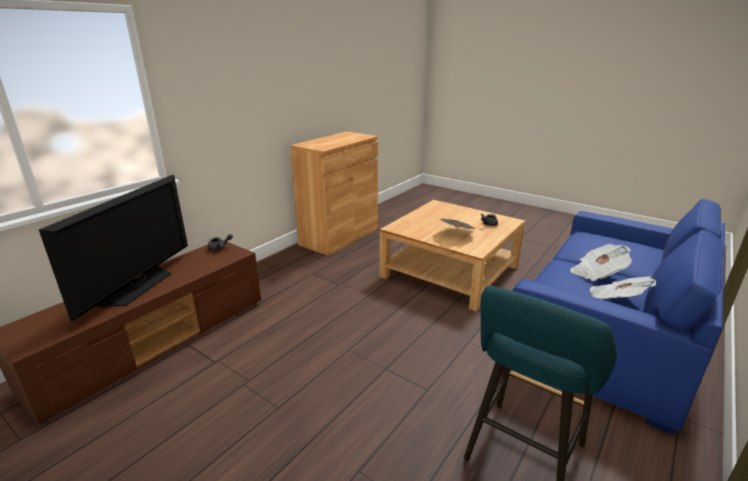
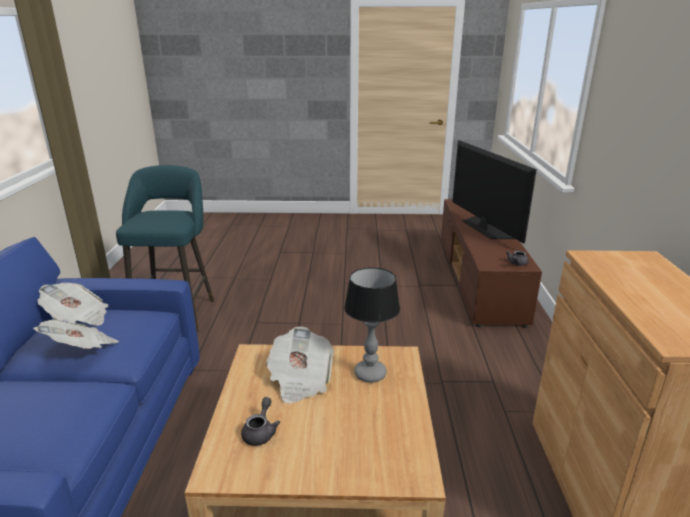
camera: 145 degrees right, 0 degrees up
(419, 227) = (369, 373): none -> table lamp

